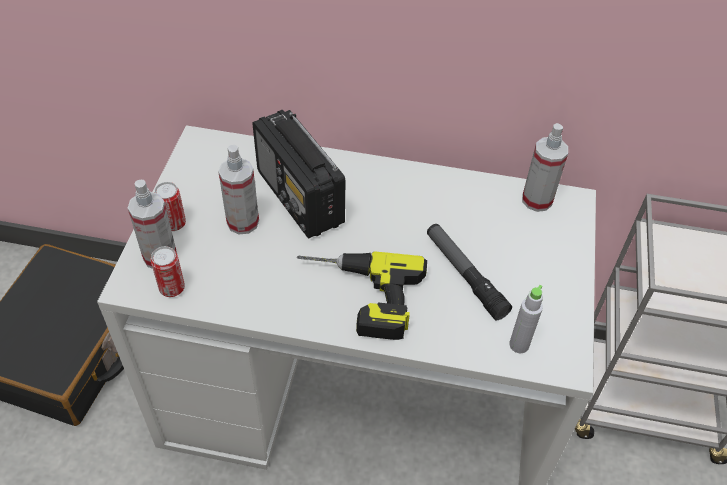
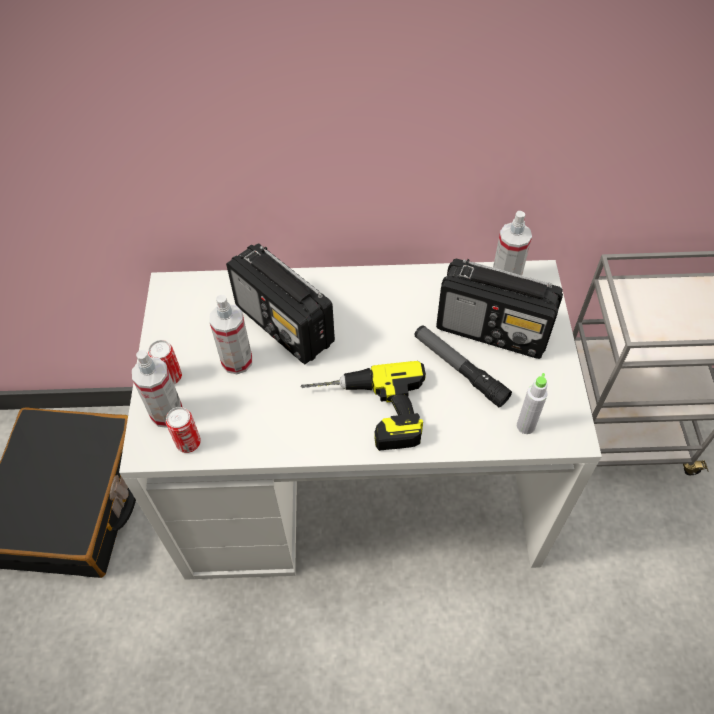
camera: 10 degrees left, 5 degrees up
(511, 245) = (493, 330): none -> radio

